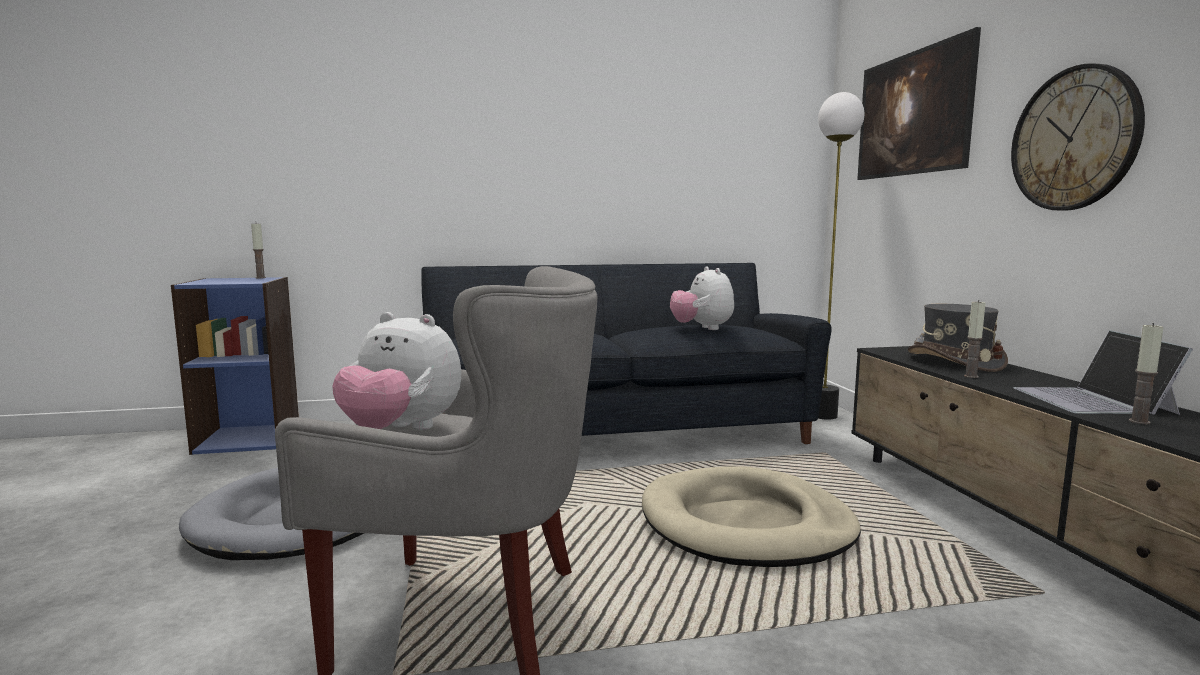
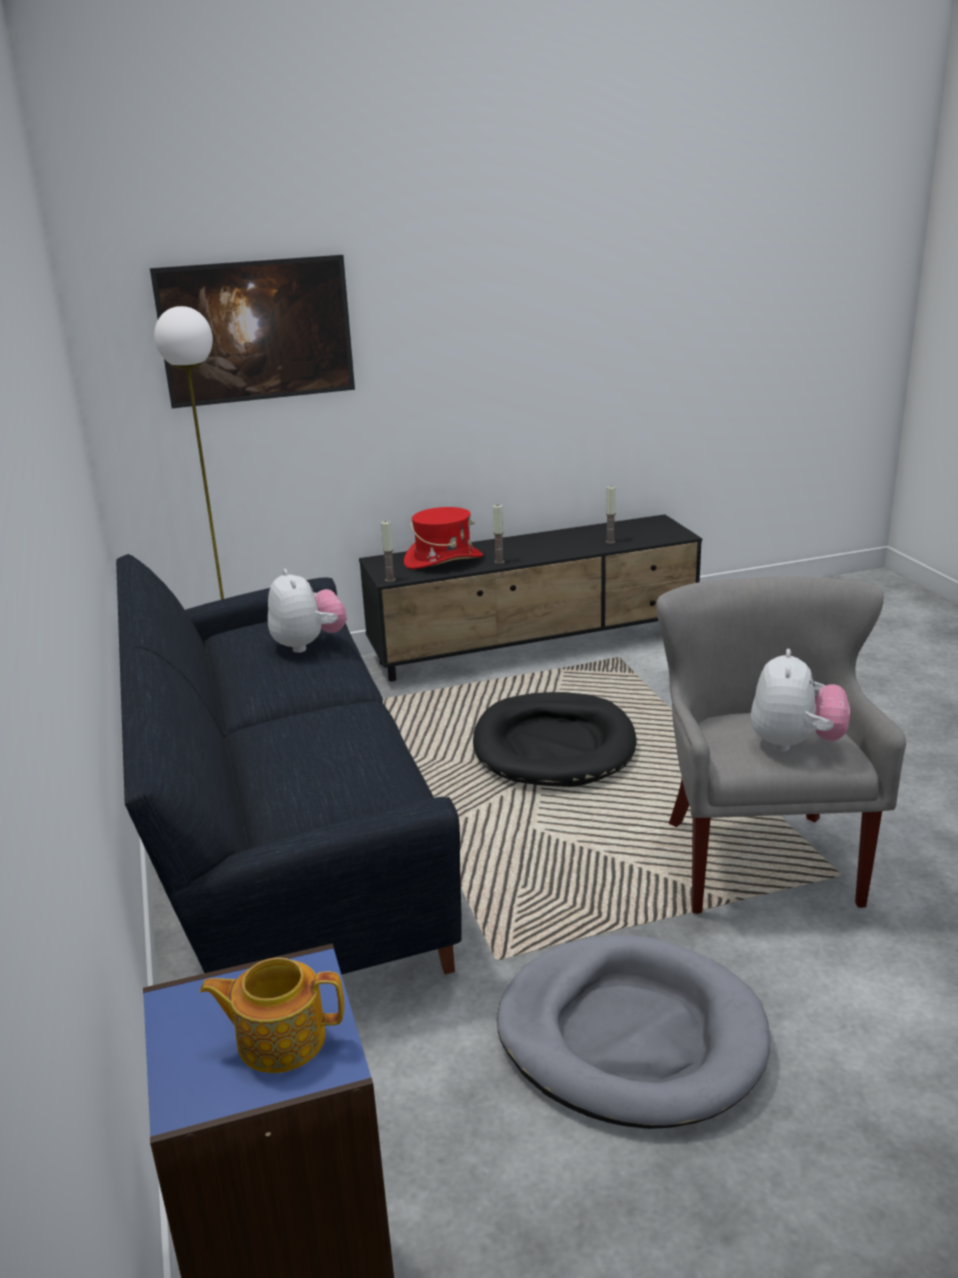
camera: 95 degrees left, 15 degrees up
(221, 281) = (279, 1039): none -> teapot
(260, 278) = (177, 1018): candle -> candle (390, 580)
(702, 328) = (308, 644): plush toy -> plush toy turned 90 degrees counterclockwise
(746, 525) = (554, 746): beige dog bed -> black dog bed
(954, 362) = (443, 560): grey hat -> red hat
(1074, 139) = (461, 365): wall clock -> none
(1093, 400) = (563, 542): laptop -> none

